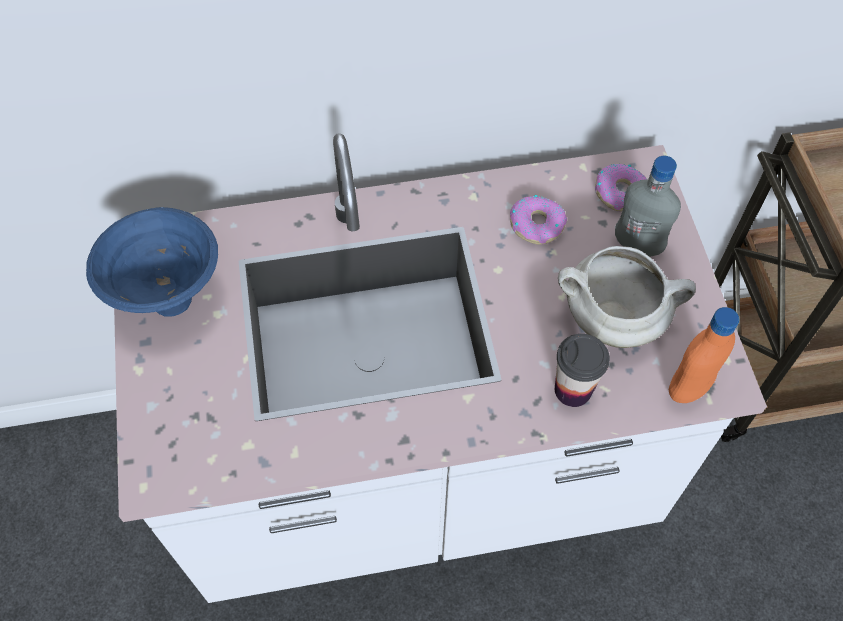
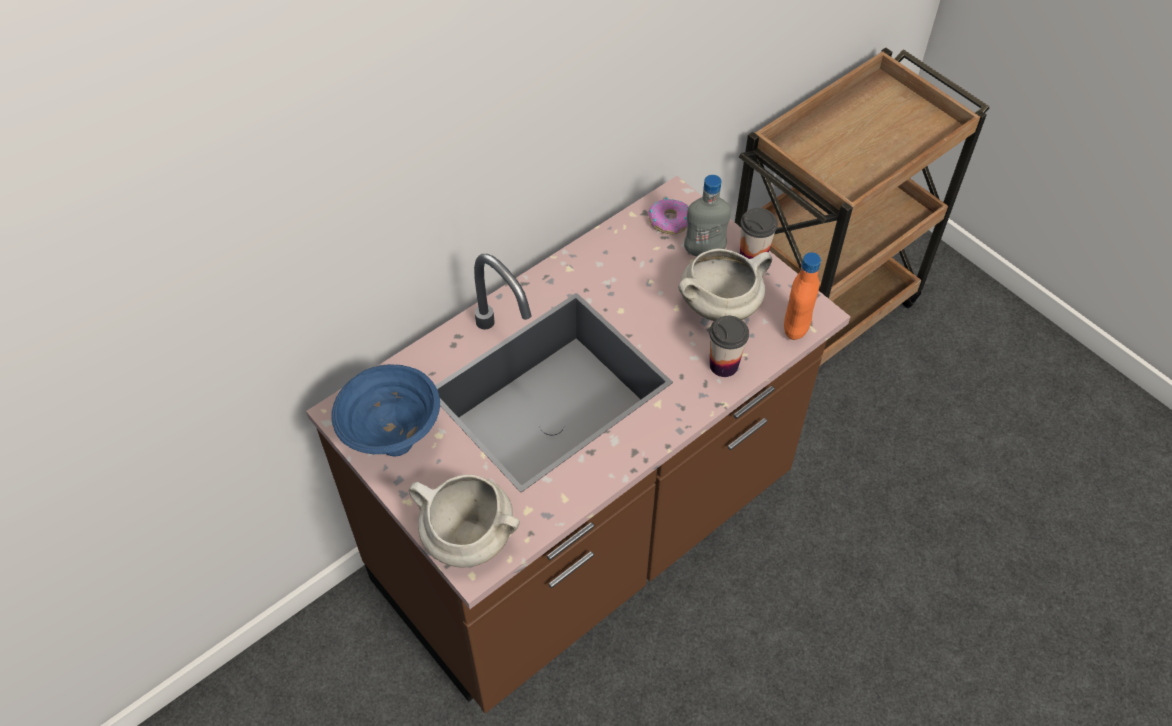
camera: 30 degrees left, 5 degrees down
(166, 441) = (466, 538): none -> white cooking pot
(421, 476) = (586, 536): white counter -> brown counter
(536, 224) = (626, 268): donut -> none
(690, 279) = (753, 257): none -> cup

